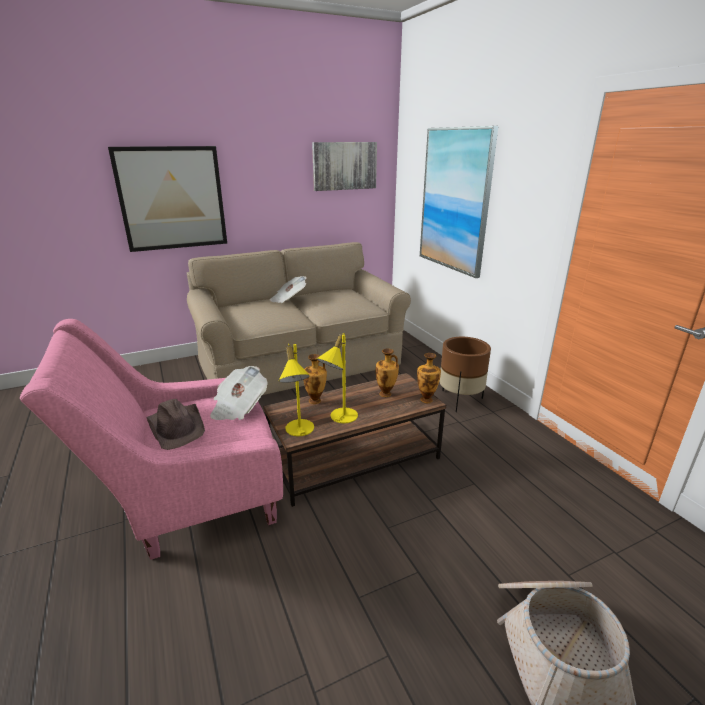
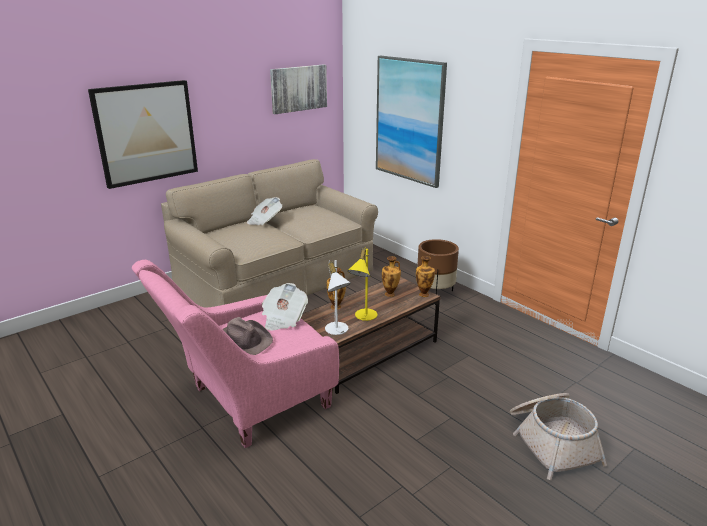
camera: 15 degrees left, 0 degrees up
(299, 431) = (337, 331): yellow table lamp -> white table lamp

